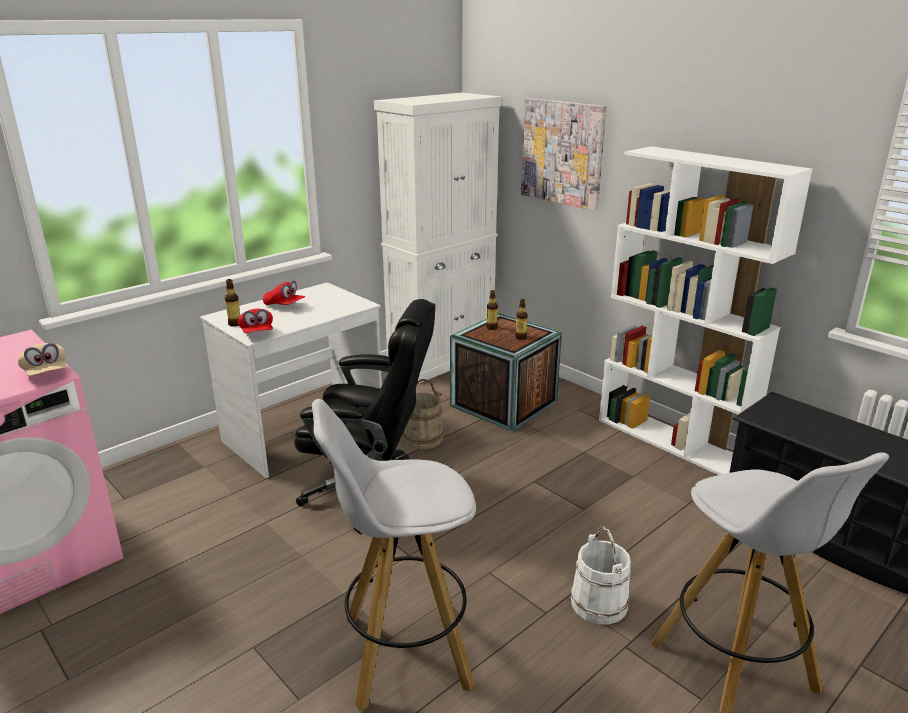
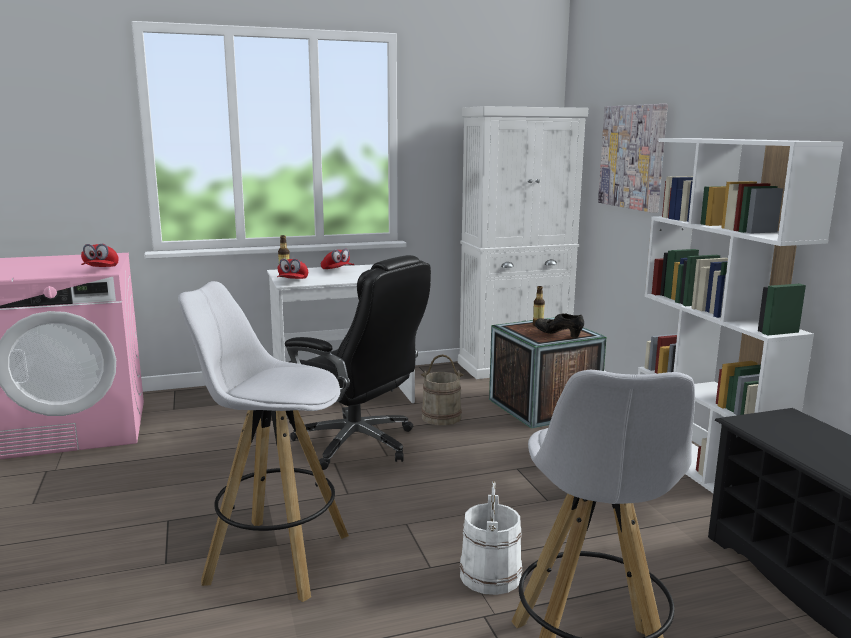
camera: 25 degrees right, 10 degrees down
(46, 374) = (100, 270): beige cap -> red cap
(521, 337) = (558, 334): bottle -> black shoe

